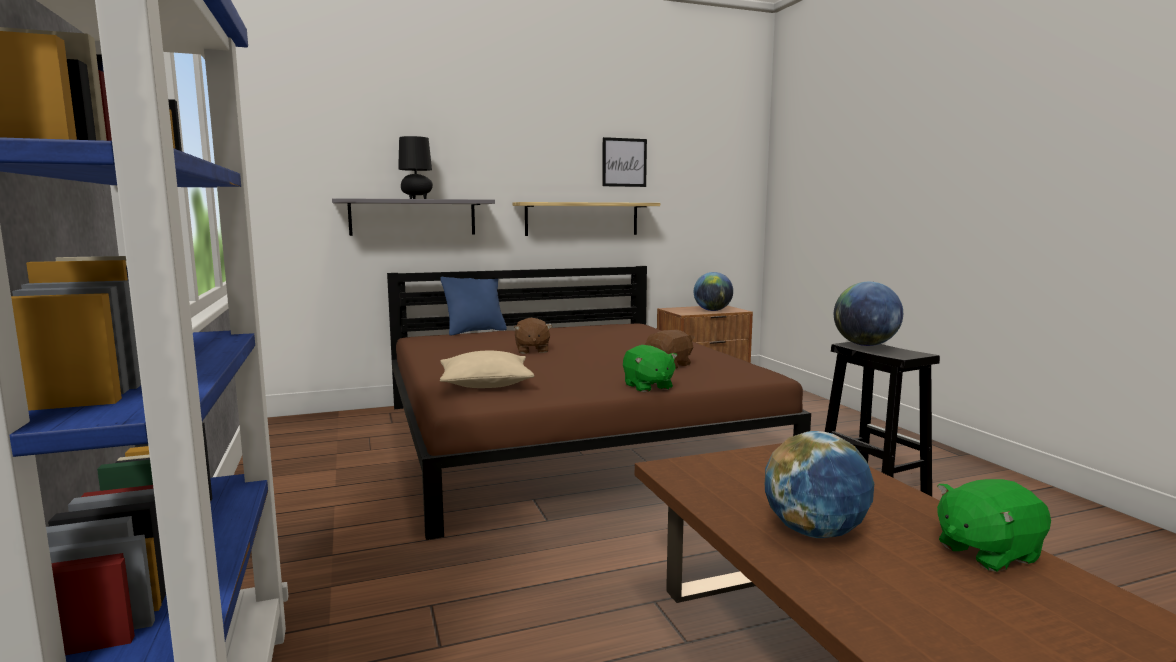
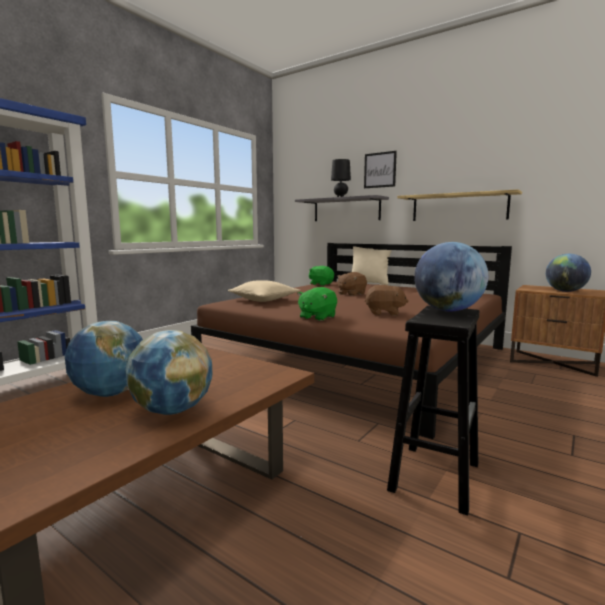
camera: 55 degrees right, 0 degrees up
(475, 331) = (369, 283): blue pillow -> beige pillow
(624, 162) = (501, 158): picture -> picture (380, 170)
(894, 509) = (172, 410): none -> globe
(986, 552) = (97, 448): green plush toy -> green plush toy (321, 284)

